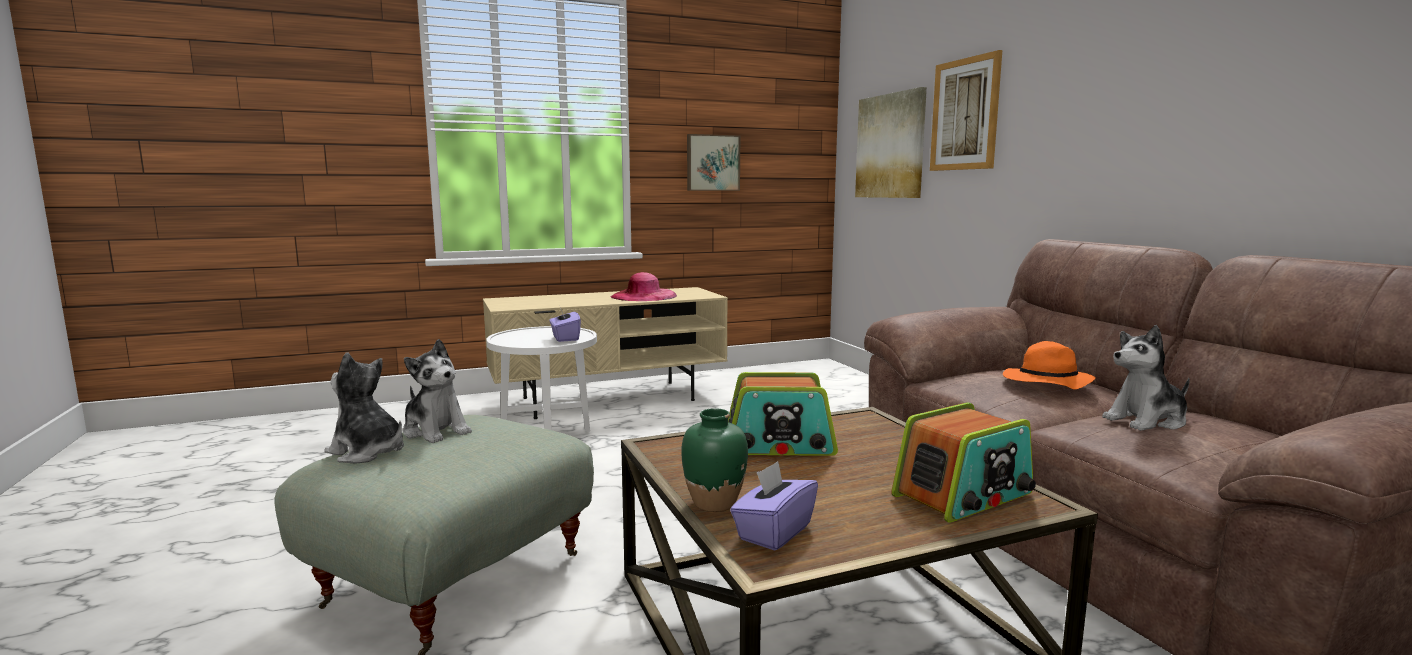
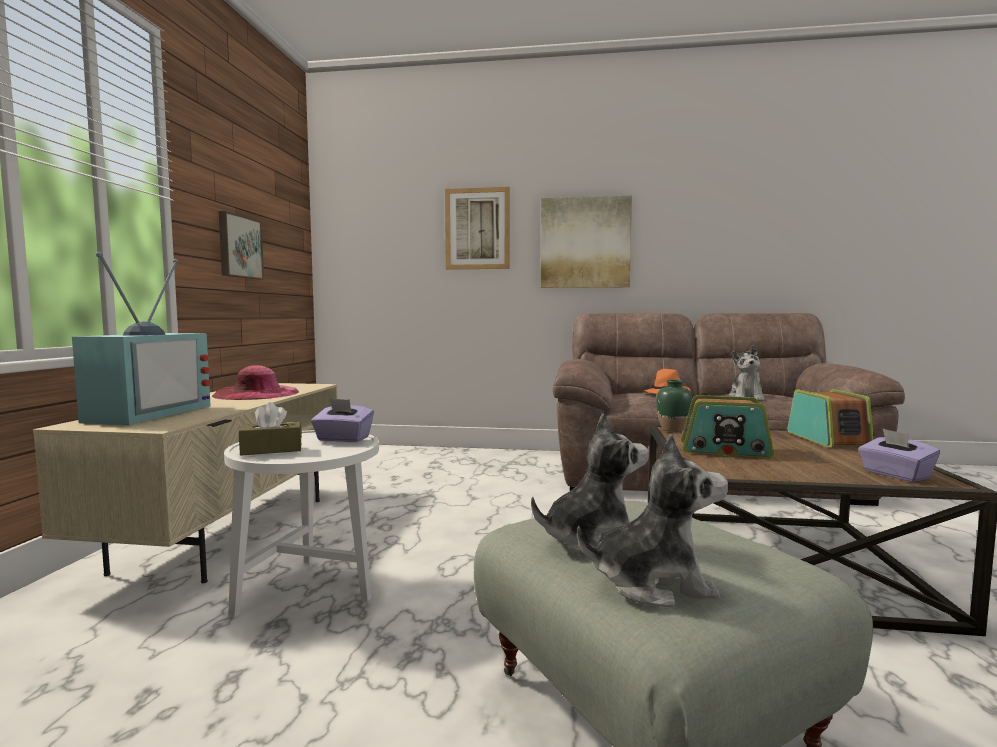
camera: 60 degrees left, 5 degrees down
(367, 452) = (653, 583): plush toy -> plush toy turned 150 degrees counterclockwise
(519, 334) = (271, 450): none -> brown tissue box
(543, 298) = (146, 413): none -> television
(714, 503) = (847, 477): green vase -> green vase (673, 429)
(779, 445) = (725, 450): radio -> radio turned 75 degrees clockwise
(890, 146) = (393, 248): picture -> picture (585, 243)

